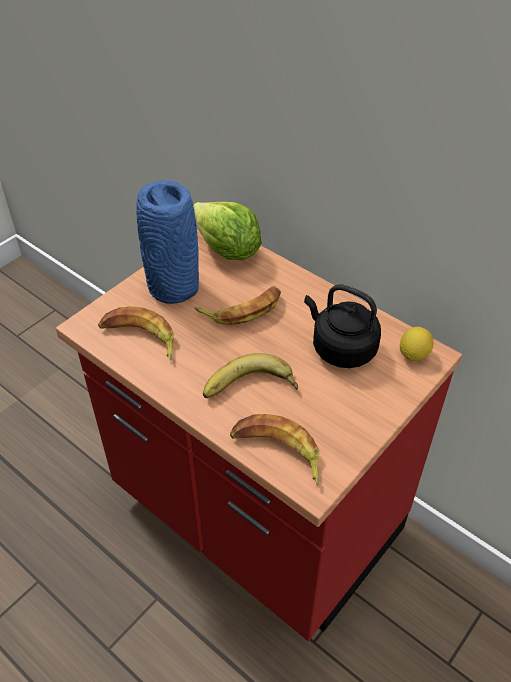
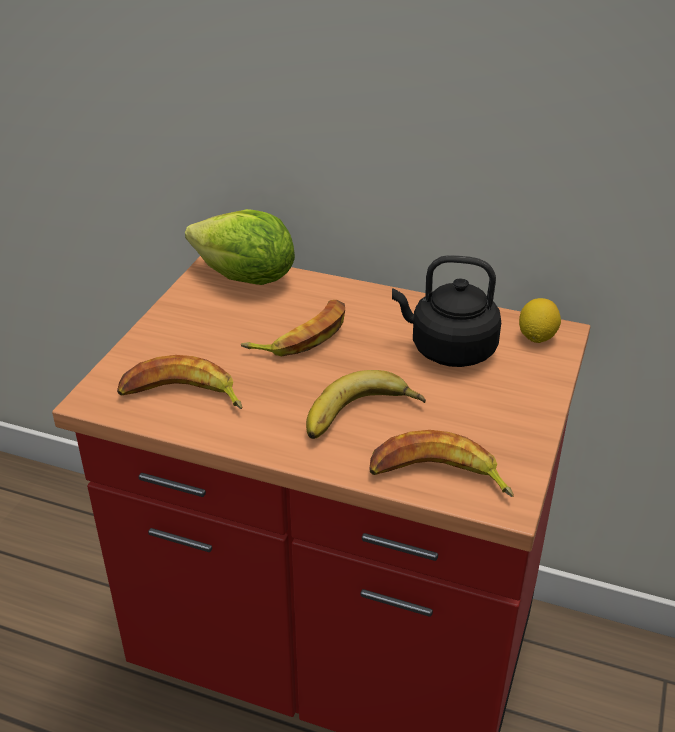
camera: 20 degrees left, 10 degrees down
(174, 288) = (197, 332): blue vase -> none

